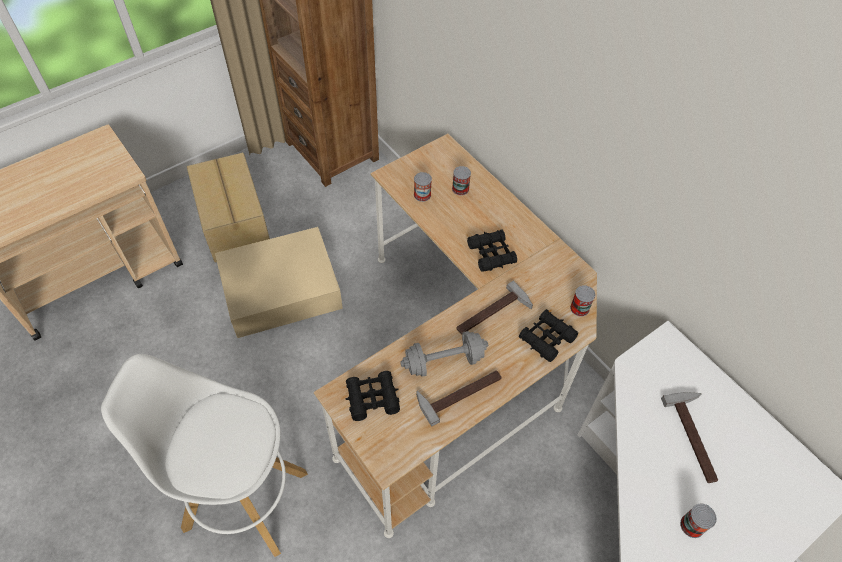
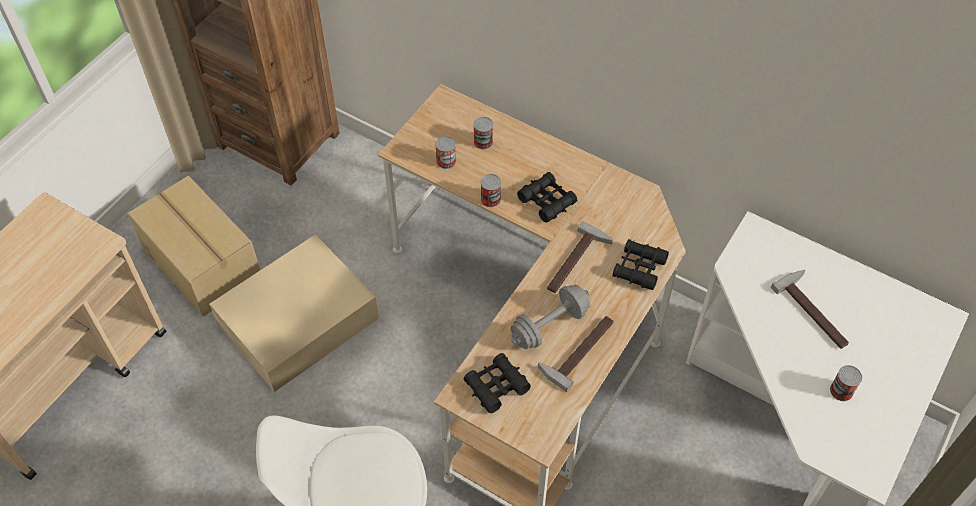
camera: 20 degrees left, 0 degrees up
(579, 308) = (658, 227): can -> can (490, 199)

